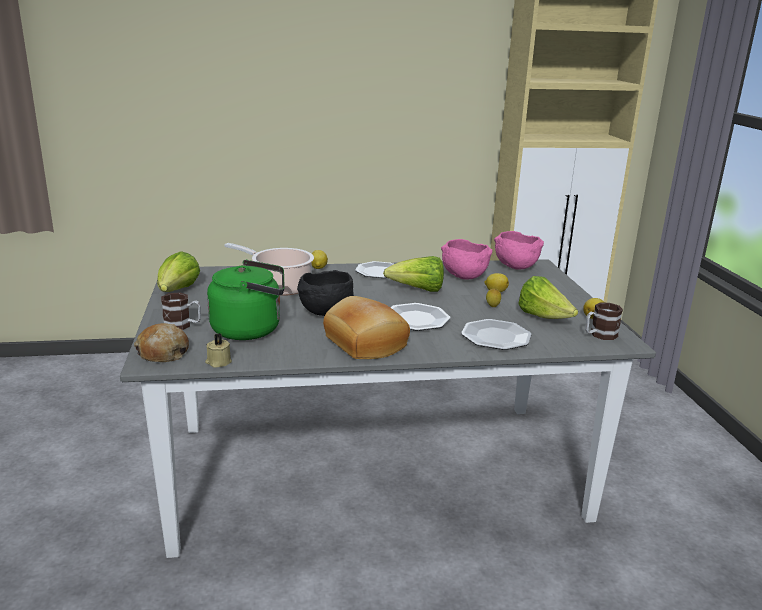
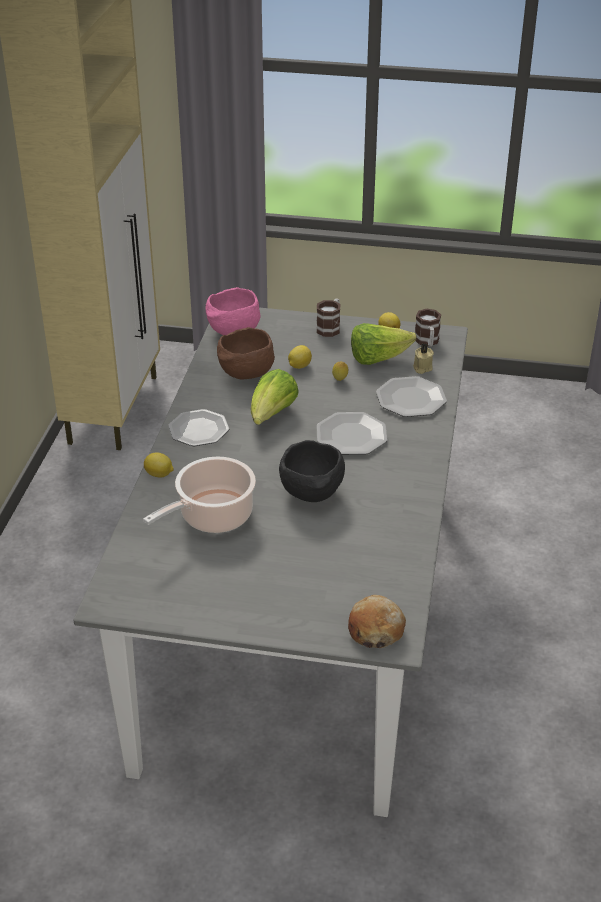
camera: 70 degrees left, 15 degrees up
(177, 292) = (187, 608): lettuce -> none
(182, 325) = (304, 609): mug -> mug (330, 327)
(218, 362) = (412, 589): beige candle -> beige candle (422, 368)
(251, 329) = (335, 556): green kettle -> none
(364, 343) = (400, 482): bread -> none
(463, 277) = (246, 374): pink bowl -> brown bowl

